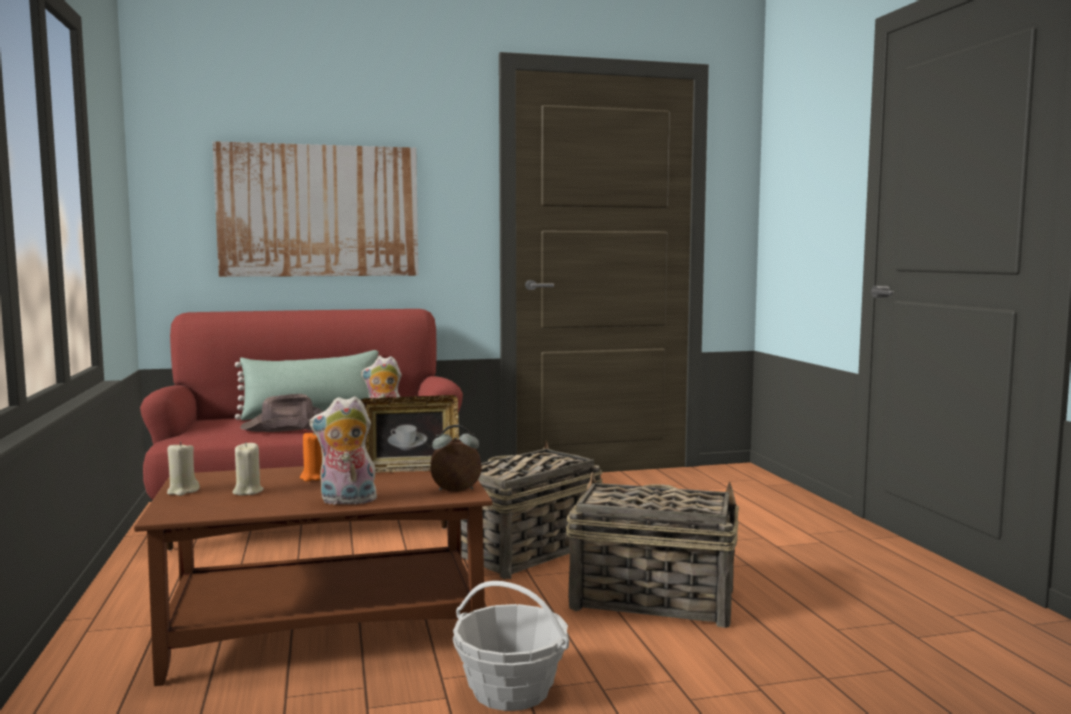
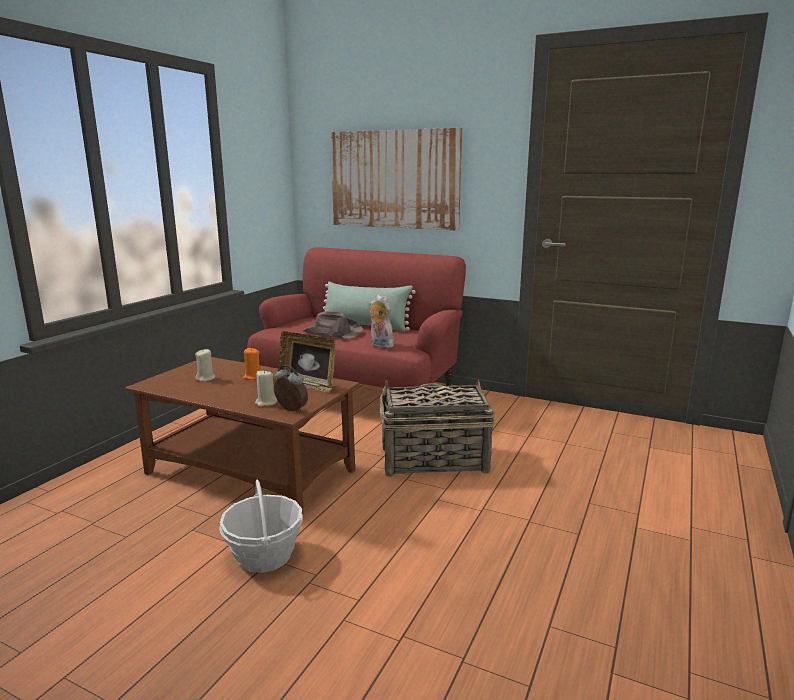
camera: 40 degrees right, 10 degrees up
(182, 491) = (184, 370): beige candle -> beige candle (266, 403)
(346, 501) = (227, 400): plush toy -> none
(650, 599) = (451, 530): basket -> none

